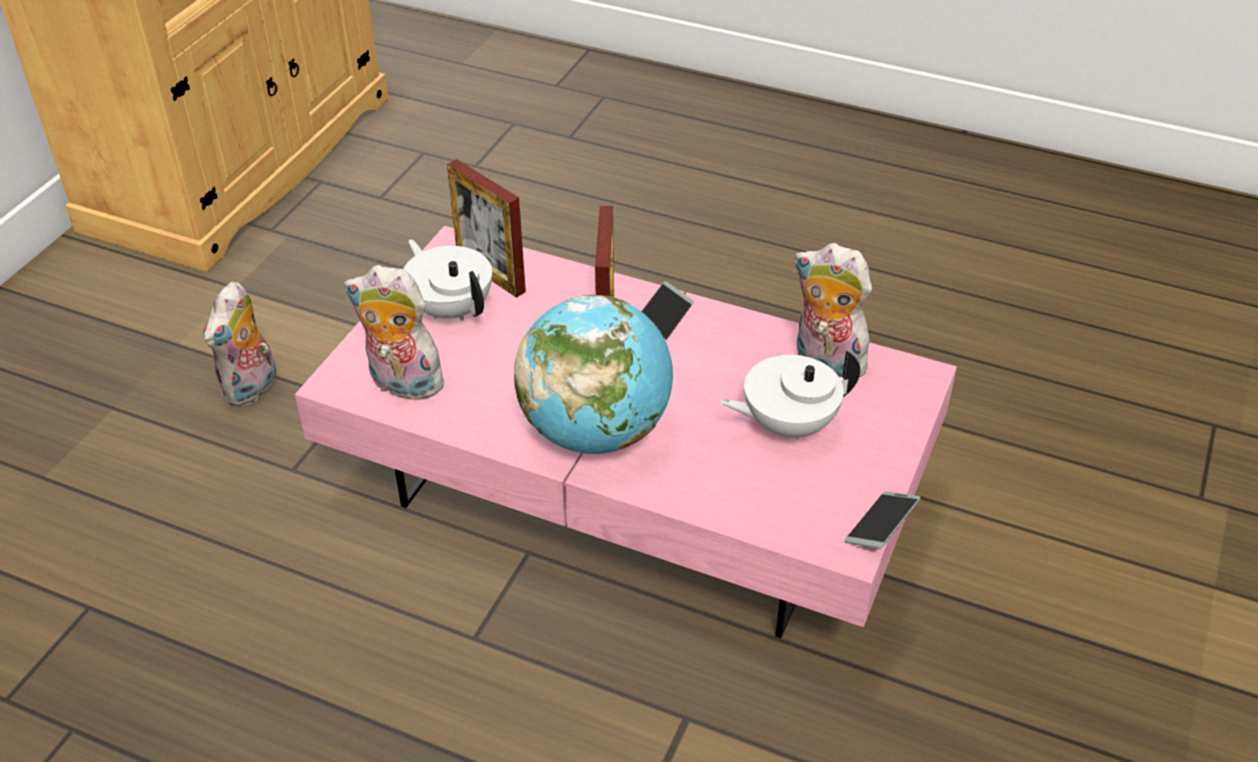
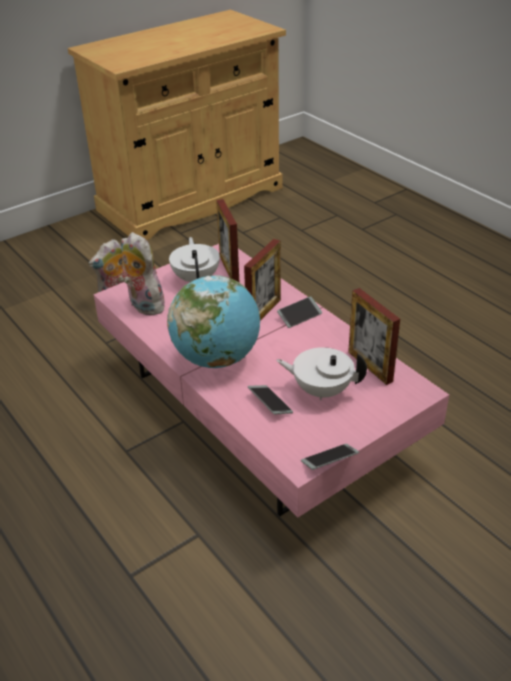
camera: 30 degrees right, 5 degrees down
(733, 473) = (270, 403): none -> phone
(825, 363) = (370, 366): plush toy -> picture frame

